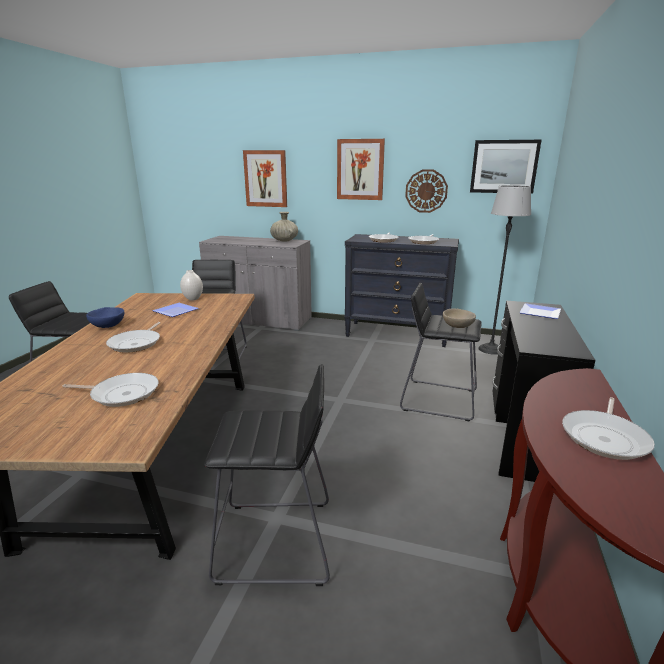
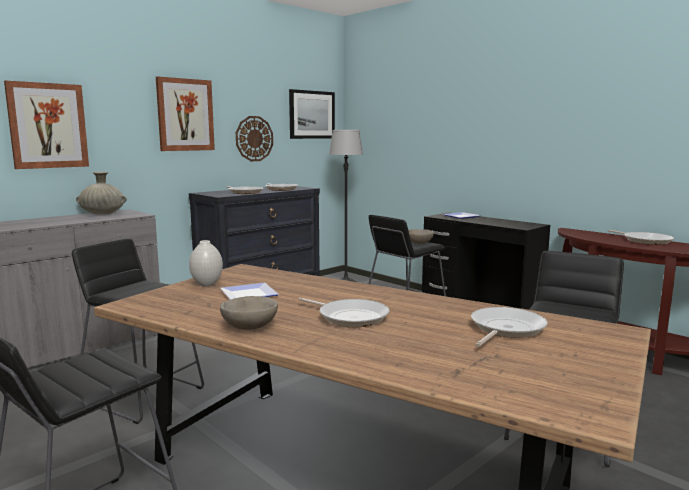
camera: 60 degrees left, 10 degrees down
(108, 326) = (250, 327): blue bowl -> beige bowl

